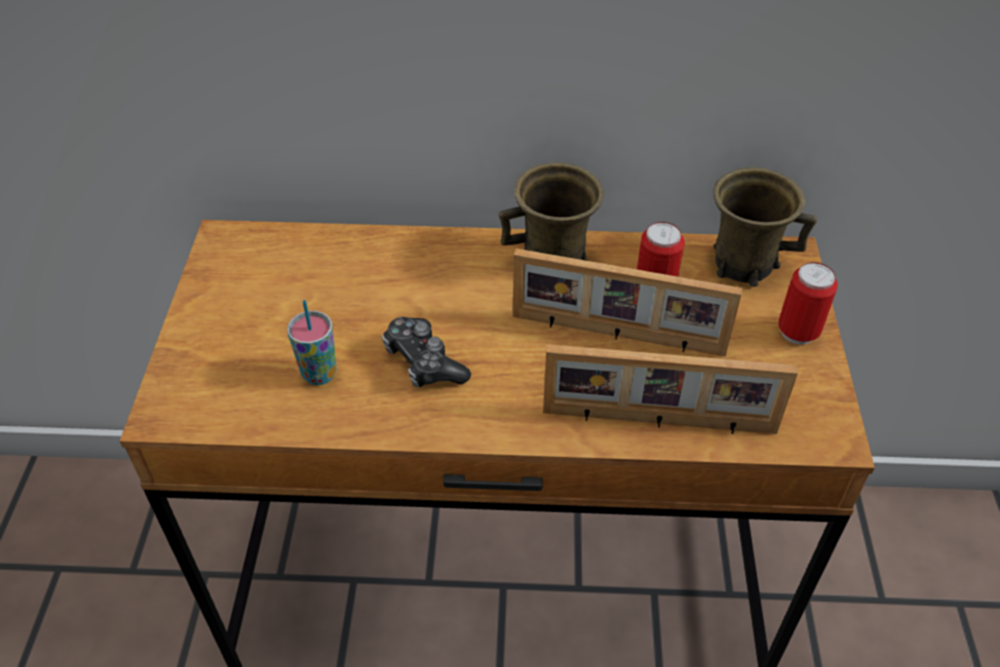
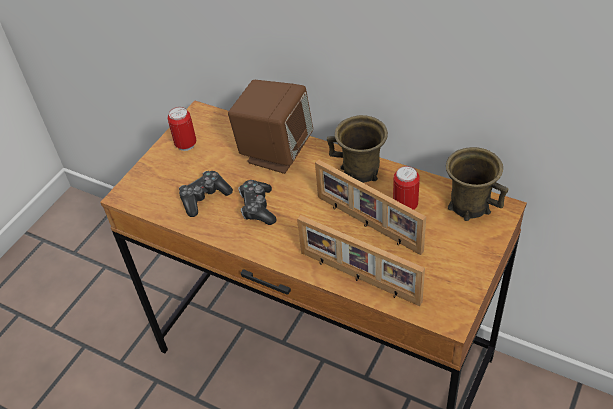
camera: 30 degrees right, 0 degrees up
(319, 374) = (204, 198): cup -> game controller
(398, 266) = (275, 152): none -> brown speaker
(797, 332) = (473, 255): can -> can (186, 145)

